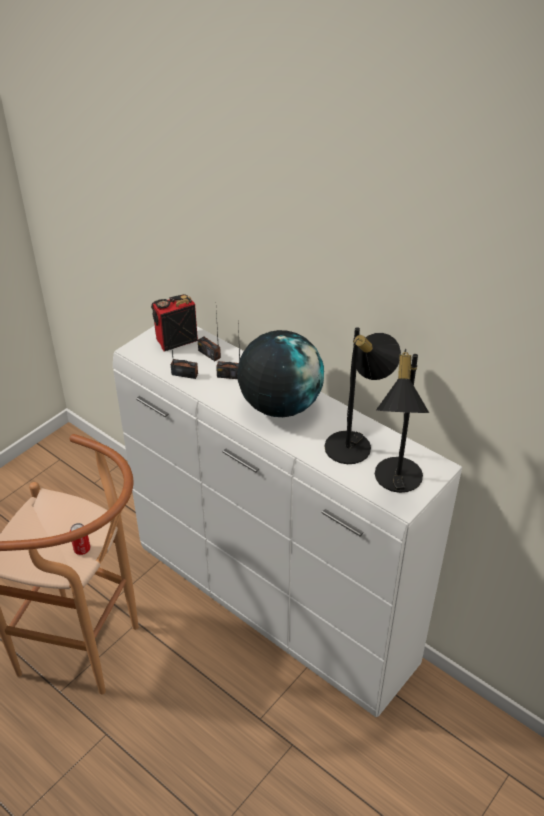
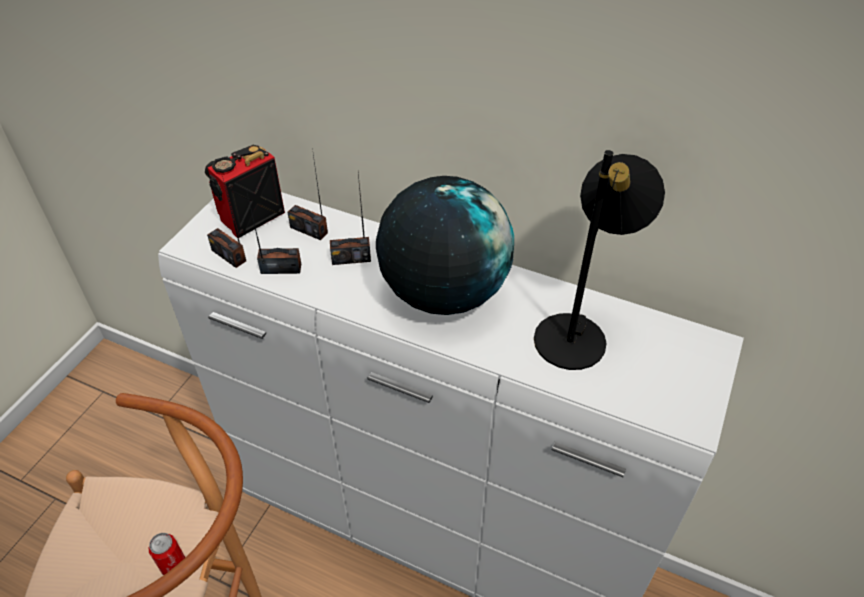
camera: 15 degrees left, 5 degrees up
(155, 360) = (229, 255): none -> radio
(395, 481) = (663, 383): black table lamp -> none

